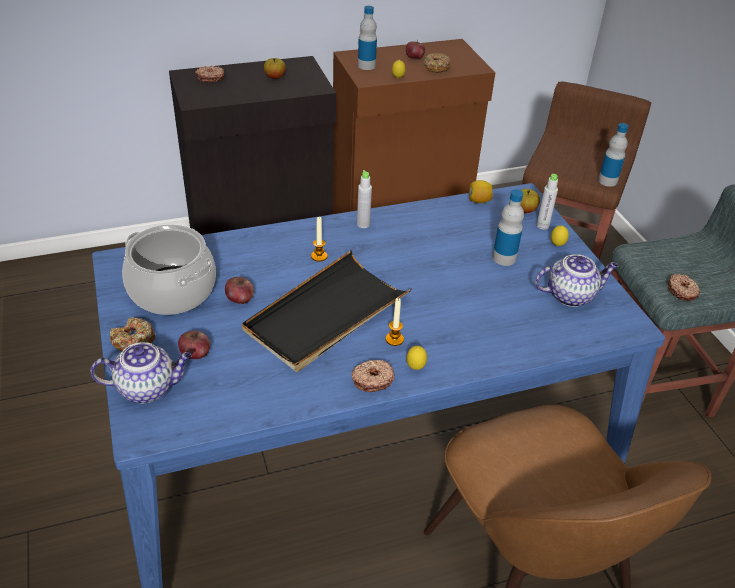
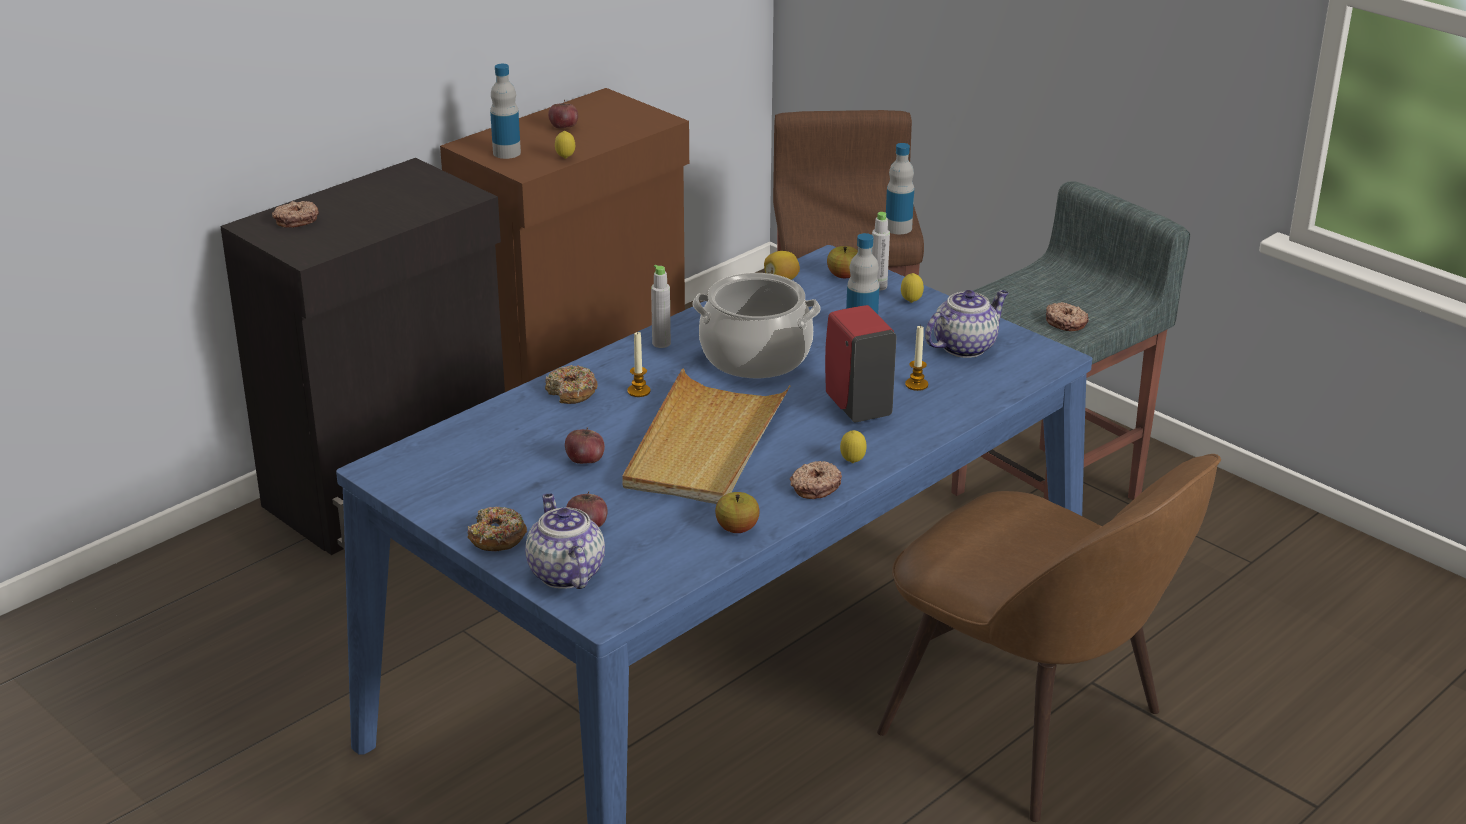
camera: 25 degrees left, 10 degrees down
(148, 388) = (564, 573): teapot -> teapot turned 75 degrees counterclockwise
(173, 290) = (490, 476): cooking pot -> cooking pot (756, 356)
(275, 77) = (390, 197): apple -> apple (737, 528)
(326, 315) = (705, 445): black tray -> beige tray
(394, 339) = (805, 444): candle -> candle (916, 385)
(436, 67) = (605, 133): donut -> donut (571, 392)
(454, 320) = (856, 406): none -> red soap dispenser

